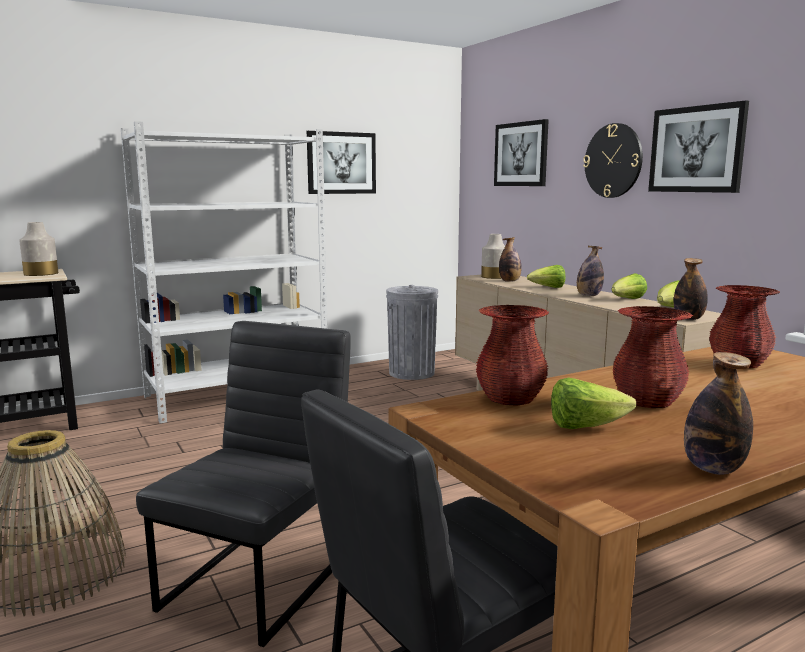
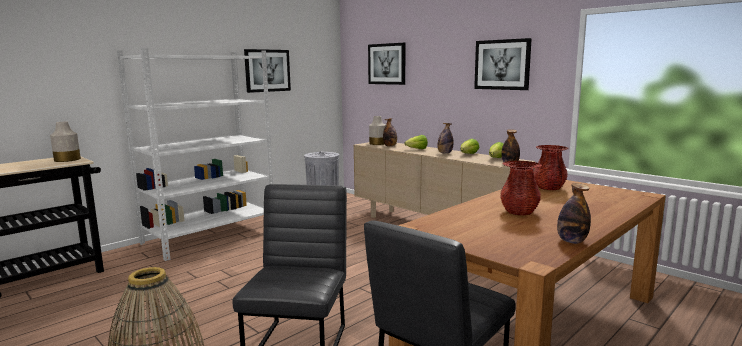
camera: 15 degrees left, 0 degrees up
(510, 399) = (449, 217): red vase -> none
(585, 427) = (499, 228): lettuce -> none
(613, 160) = (450, 70): wall clock -> none

